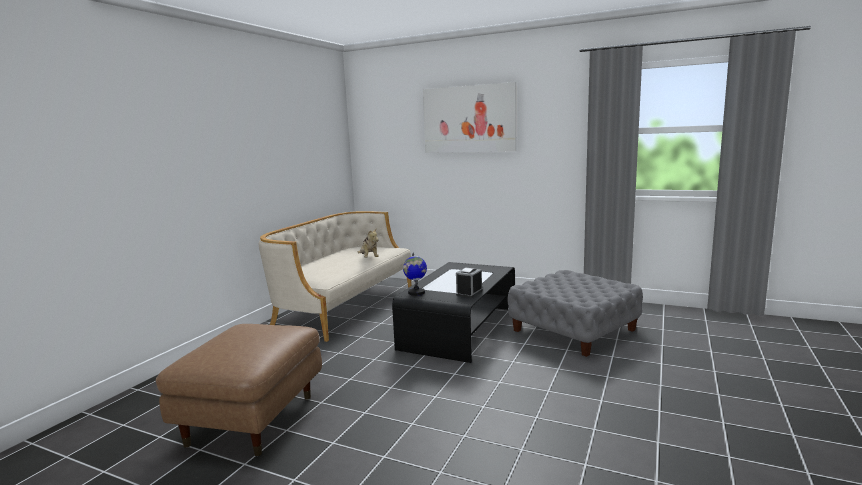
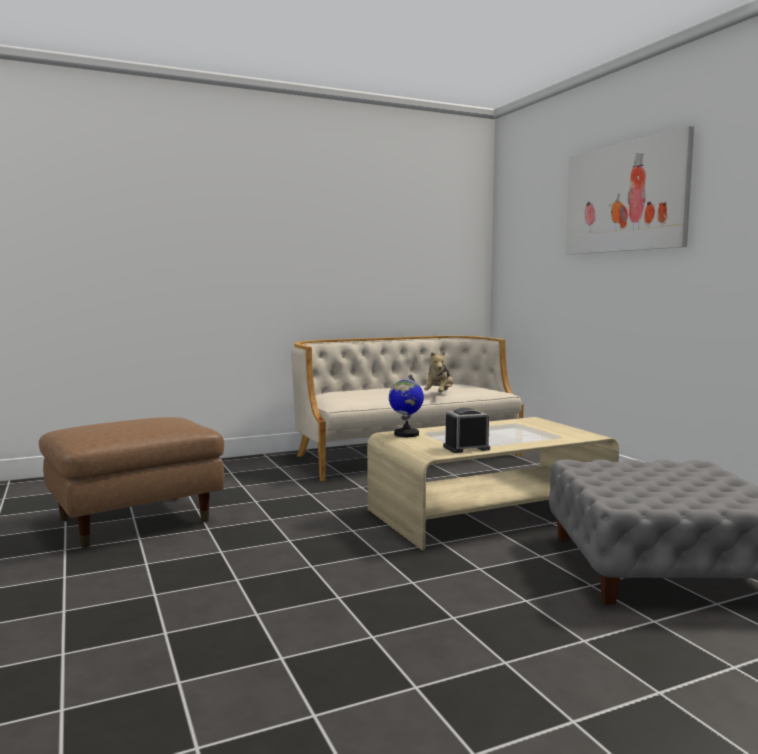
camera: 40 degrees right, 5 degrees down
(460, 328) = (490, 512): black coffee table -> beige coffee table

